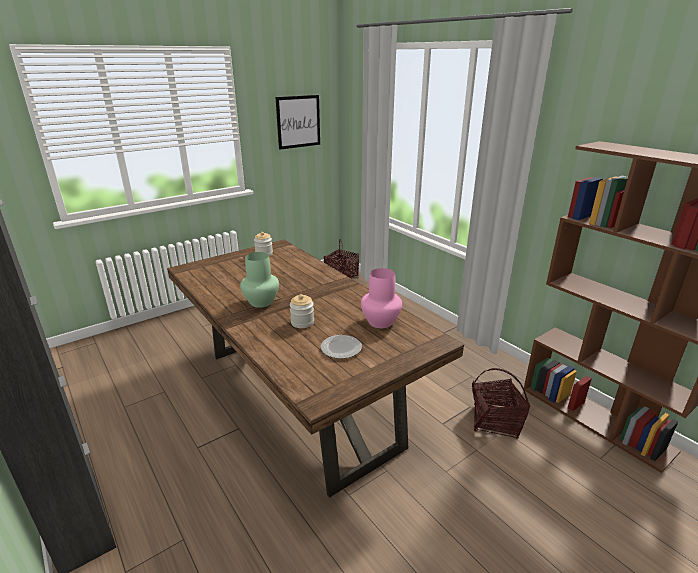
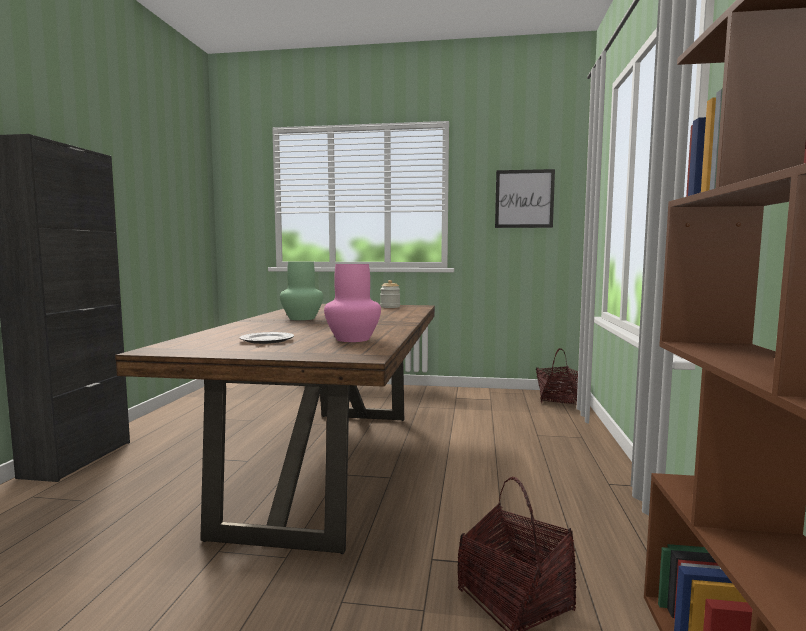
camera: 45 degrees right, 20 degrees down
(302, 322) = (292, 328): jar -> none

